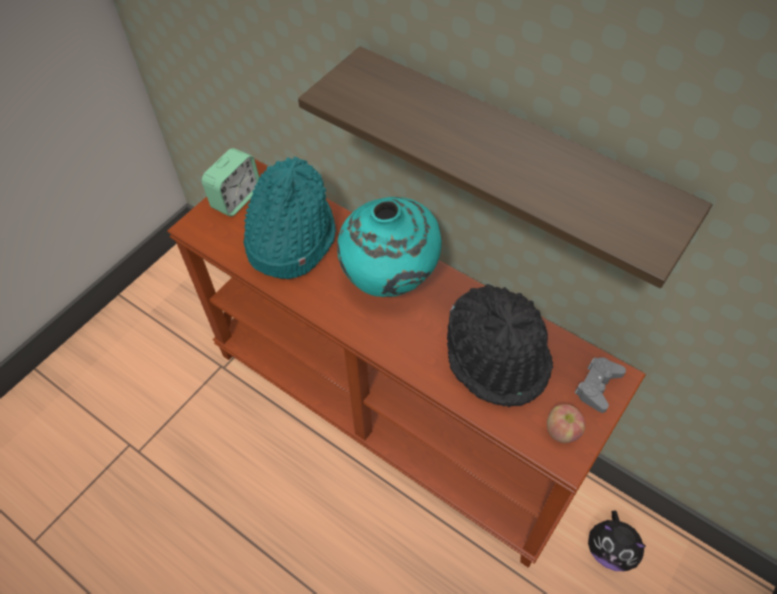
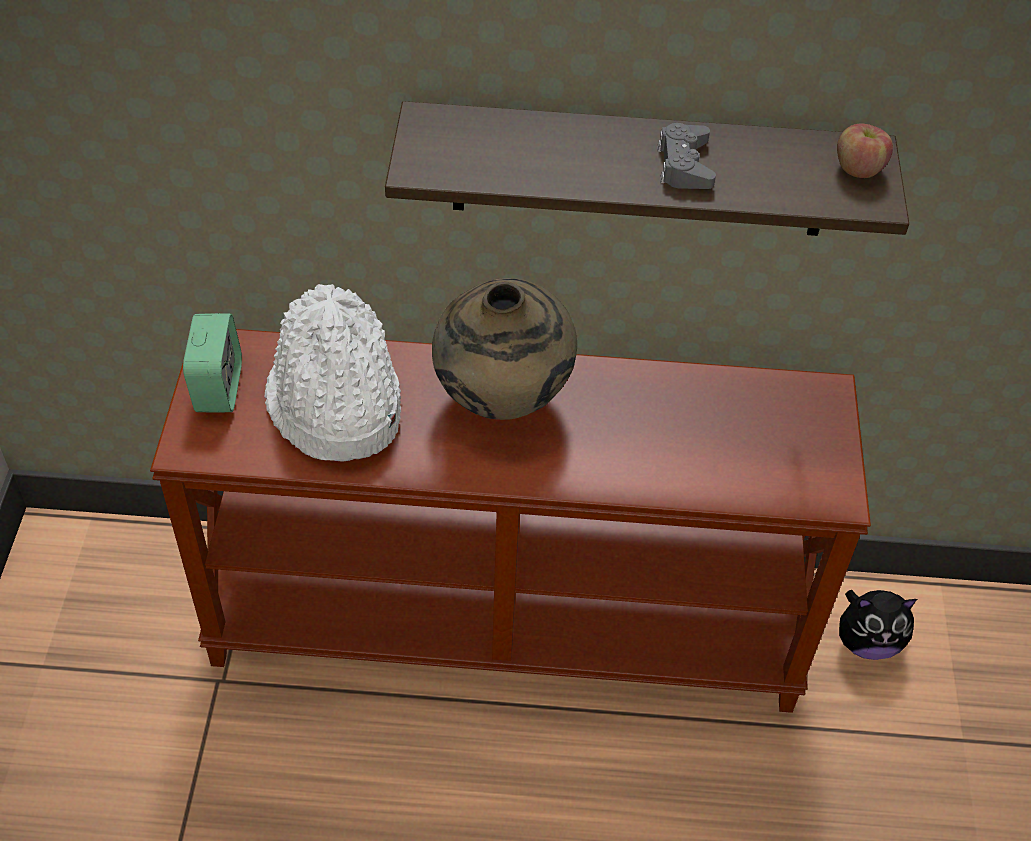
camera: 35 degrees left, 5 degrees down
(289, 238) = (334, 406): turquoise hat -> white hat
(389, 281) = (503, 401): turquoise vase -> beige vase
(497, 355) = (690, 427): black hat -> none
(562, 431) = (814, 473): apple -> apple (858, 169)
(597, 386) = (817, 410): grey game controller -> grey game controller (684, 165)

